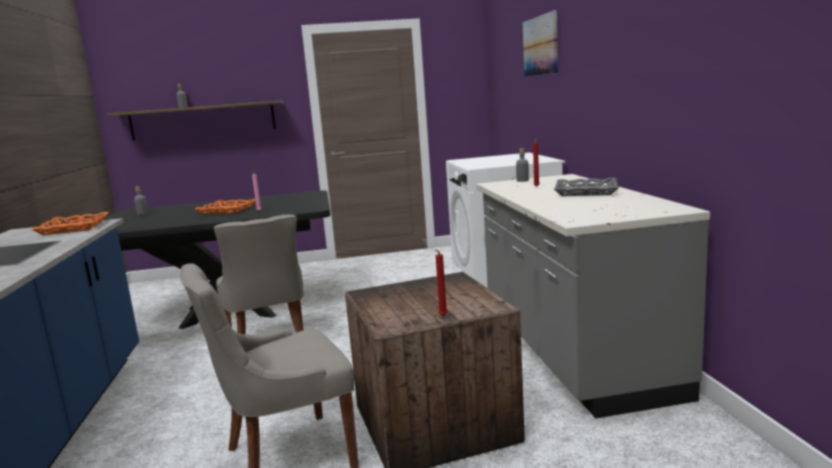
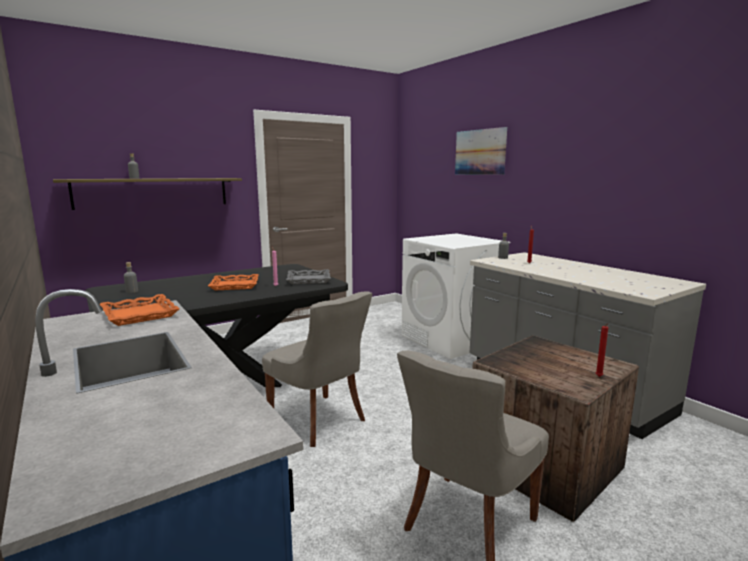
camera: 25 degrees left, 0 degrees up
(586, 191) = (579, 268): grey tray -> grey tray (309, 280)

